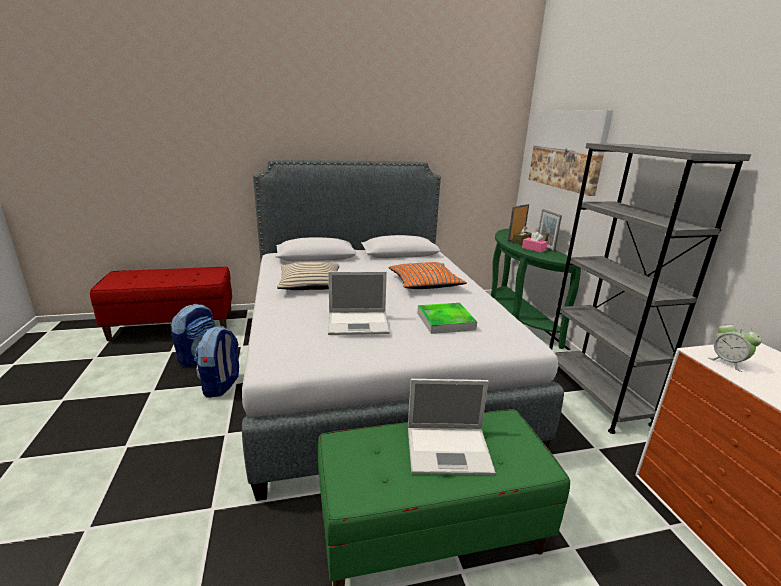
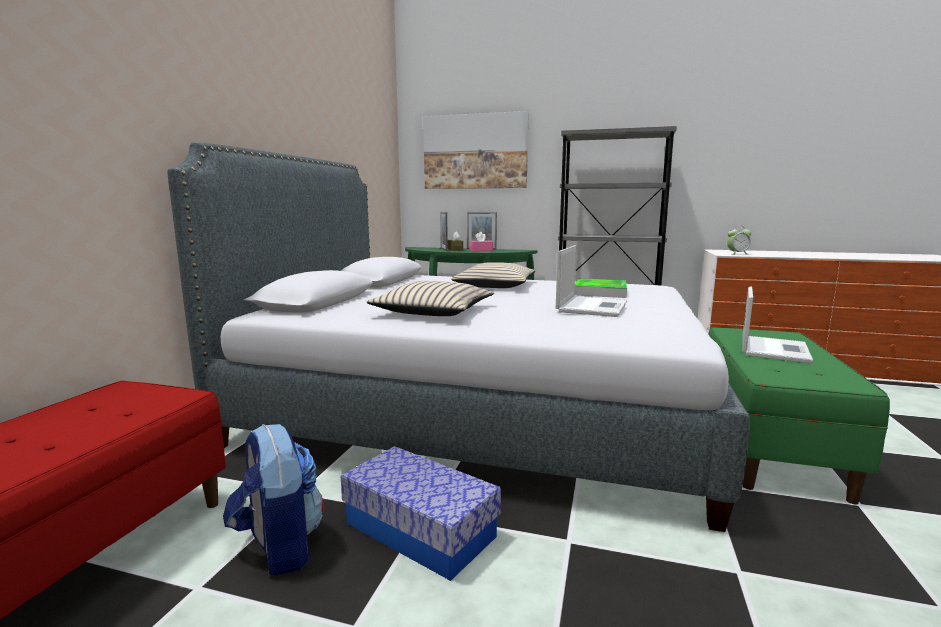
camera: 60 degrees left, 10 degrees down
(221, 385) = (420, 530): backpack -> storage box
(425, 283) = (495, 285): orange pillow -> beige pillow

